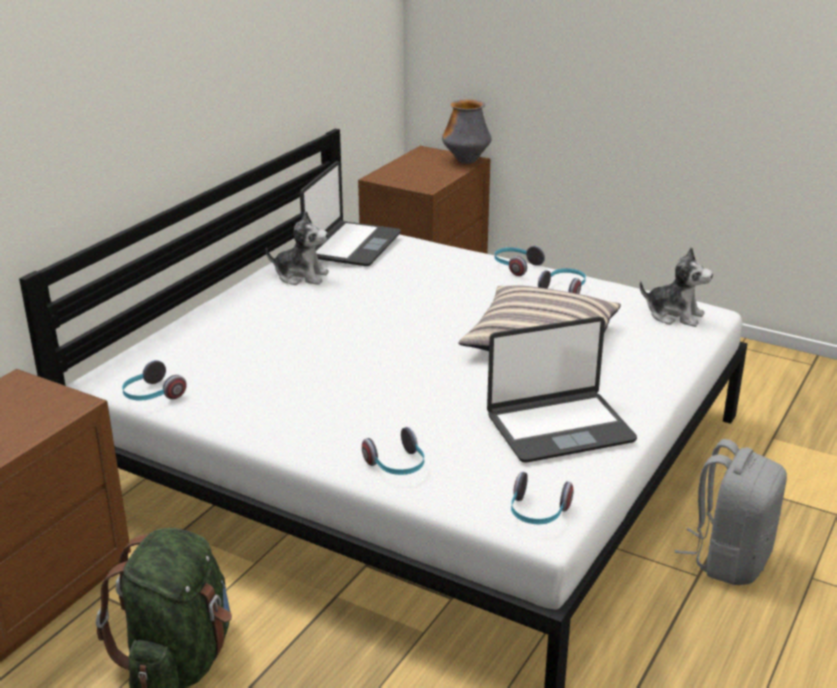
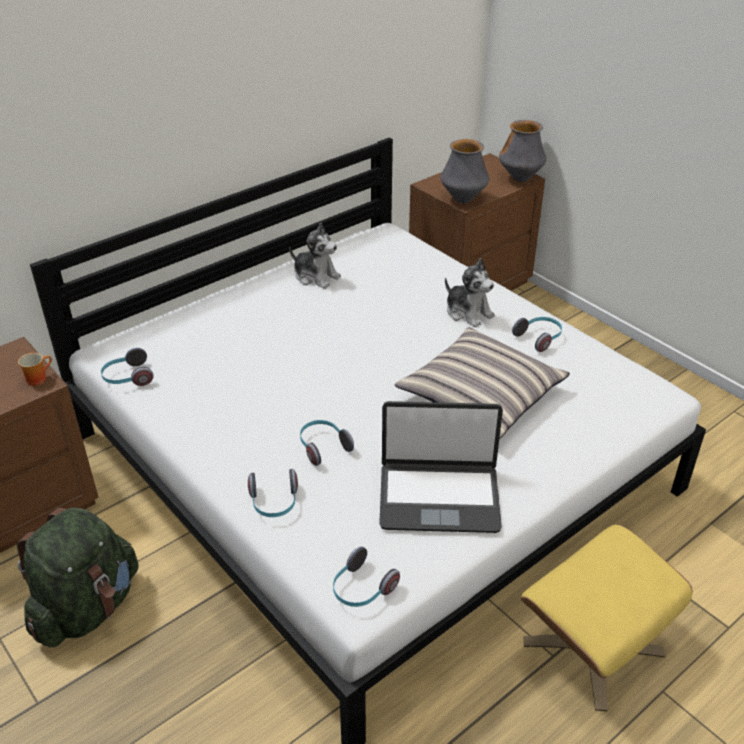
camera: 20 degrees right, 10 degrees up
(65, 400) = (38, 378): none -> mug
(351, 245) = (376, 251): laptop -> none
(421, 184) = (463, 199): none -> vase
(515, 267) = (509, 303): headphones -> headphones (323, 447)
(674, 315) = (628, 391): plush toy -> plush toy (468, 312)
(729, 559) = (593, 646): grey backpack -> yellow ottoman

